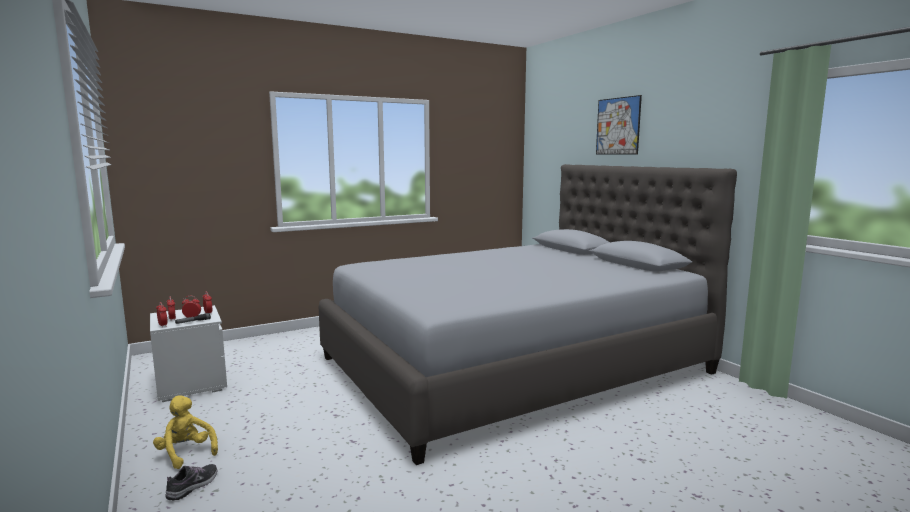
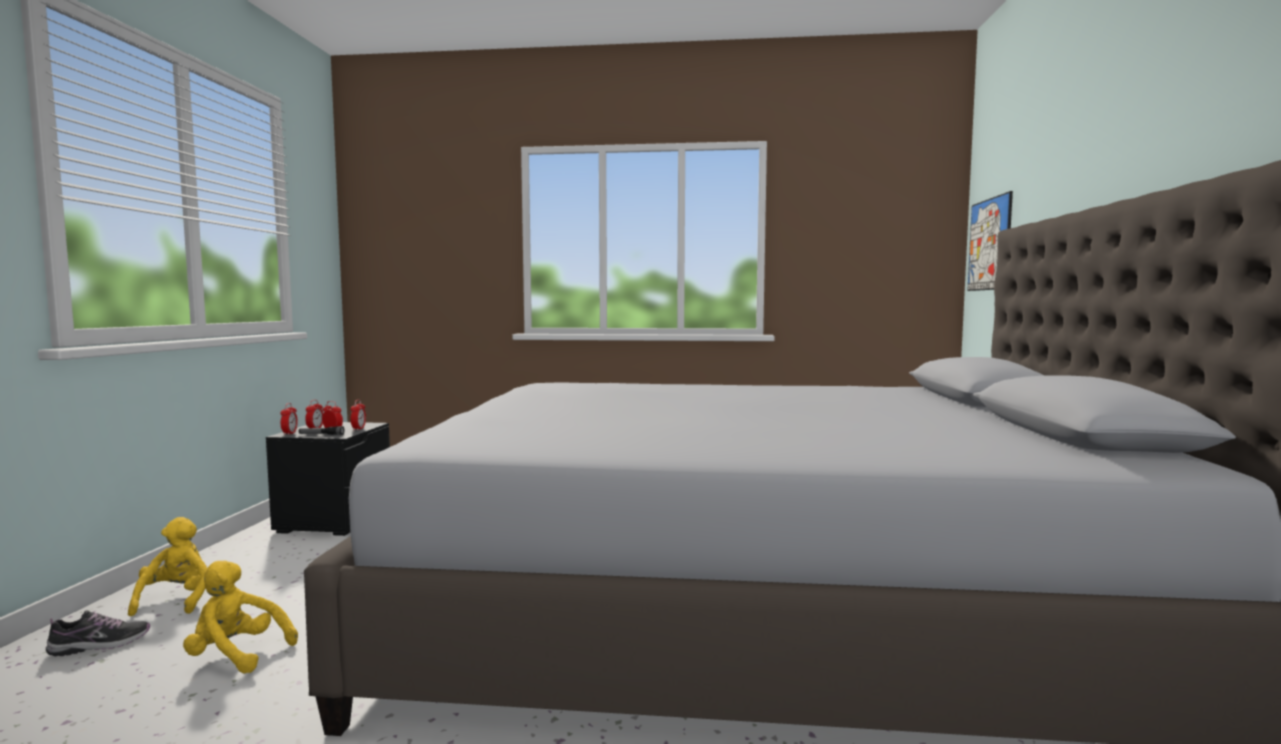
camera: 35 degrees right, 5 degrees down
(190, 384) = (333, 520): white nightstand -> black nightstand
(299, 459) = (236, 655): none -> yellow plush toy
(618, 126) = (1108, 121): picture -> picture (989, 244)

